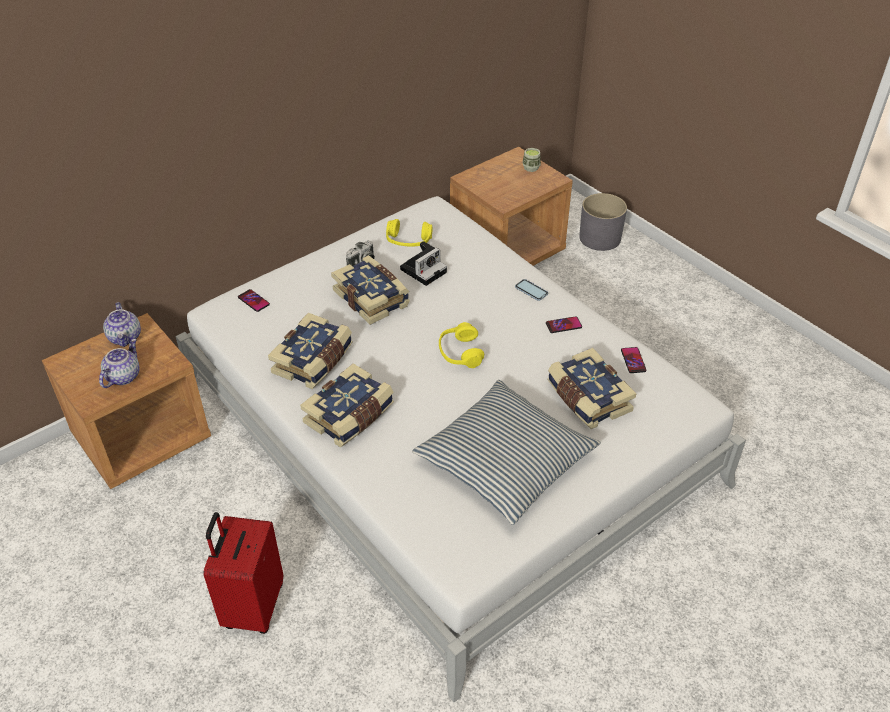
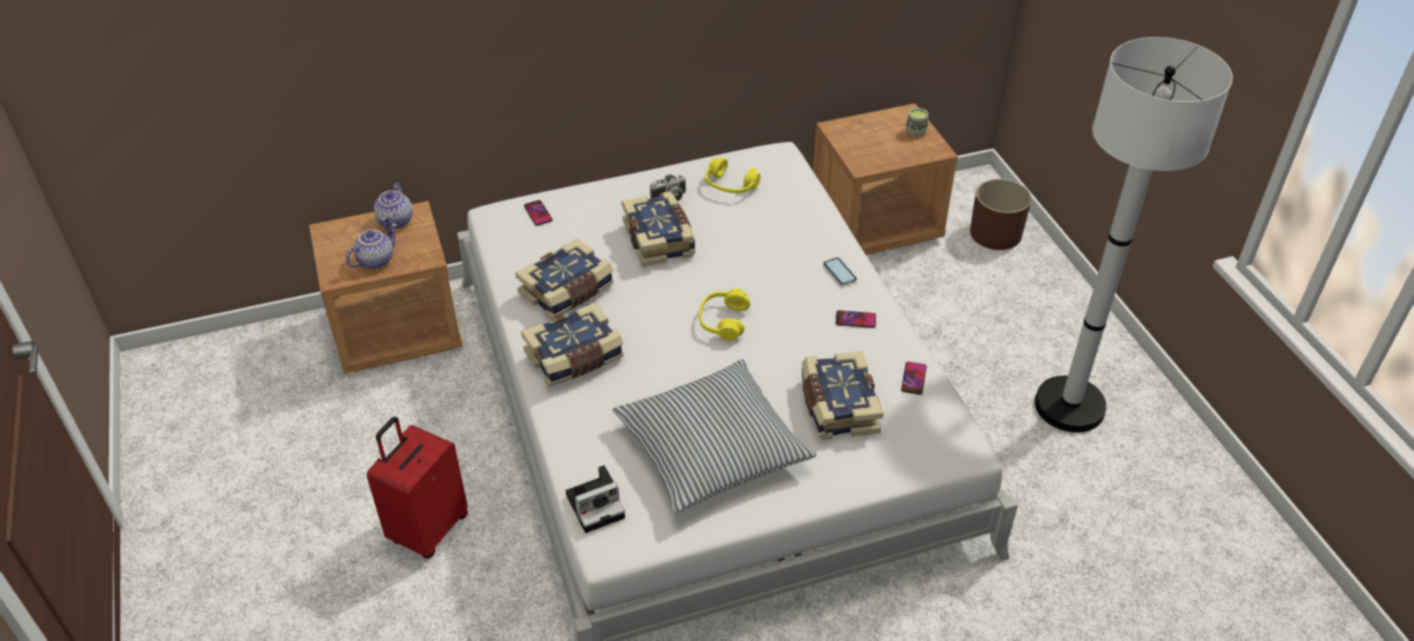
camera: 20 degrees right, 0 degrees up
(424, 269) = (731, 221): camera -> camera (597, 504)
(600, 238) = (996, 233): grey planter -> brown planter
(718, 355) = (1069, 406): none -> white floor lamp

